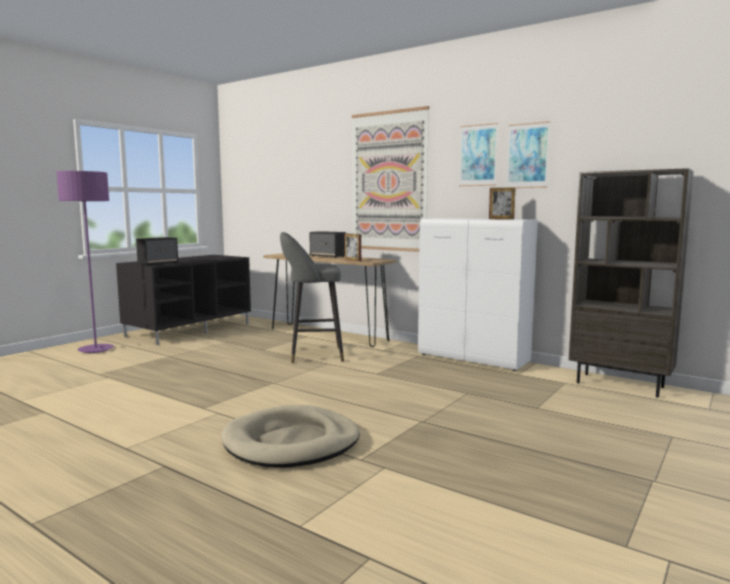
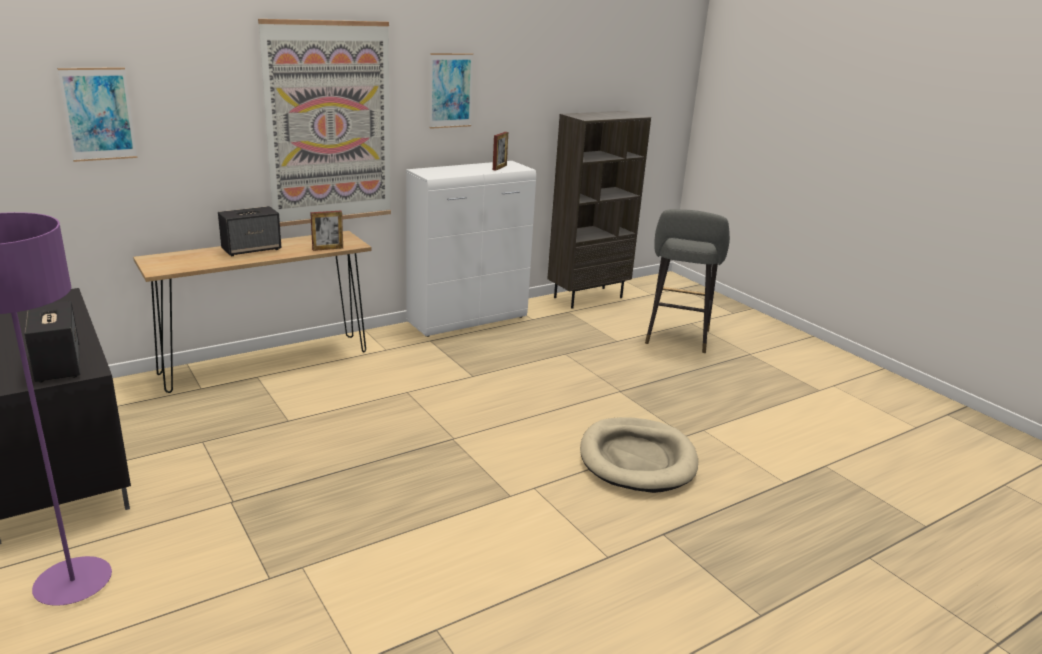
camera: 70 degrees left, 15 degrees up
(312, 355) = (359, 393): grey stool -> grey stool (676, 339)
(527, 155) = (502, 92): picture -> picture (98, 114)

